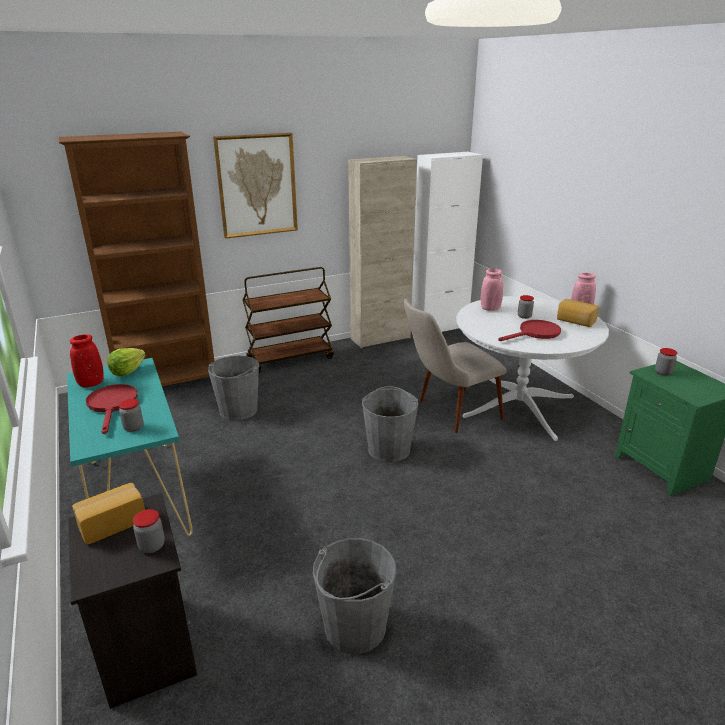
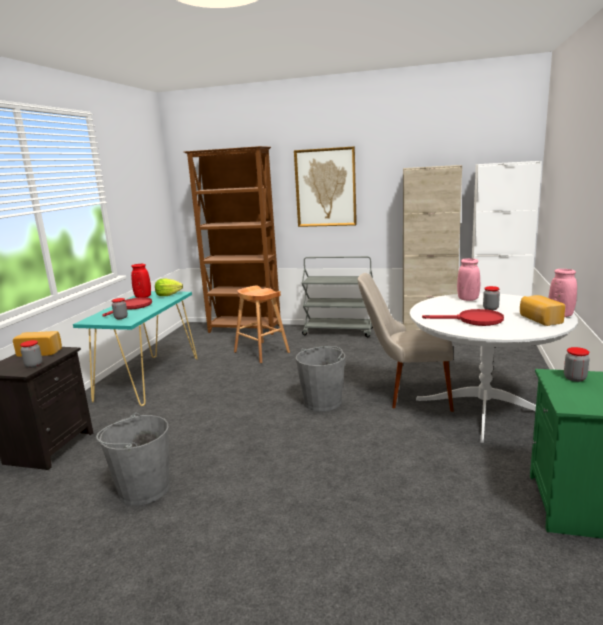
camera: 40 degrees right, 10 degrees down
(238, 410) = (262, 352): grey bucket -> brown stool
(290, 359) = (339, 331): brown cart -> grey cart

